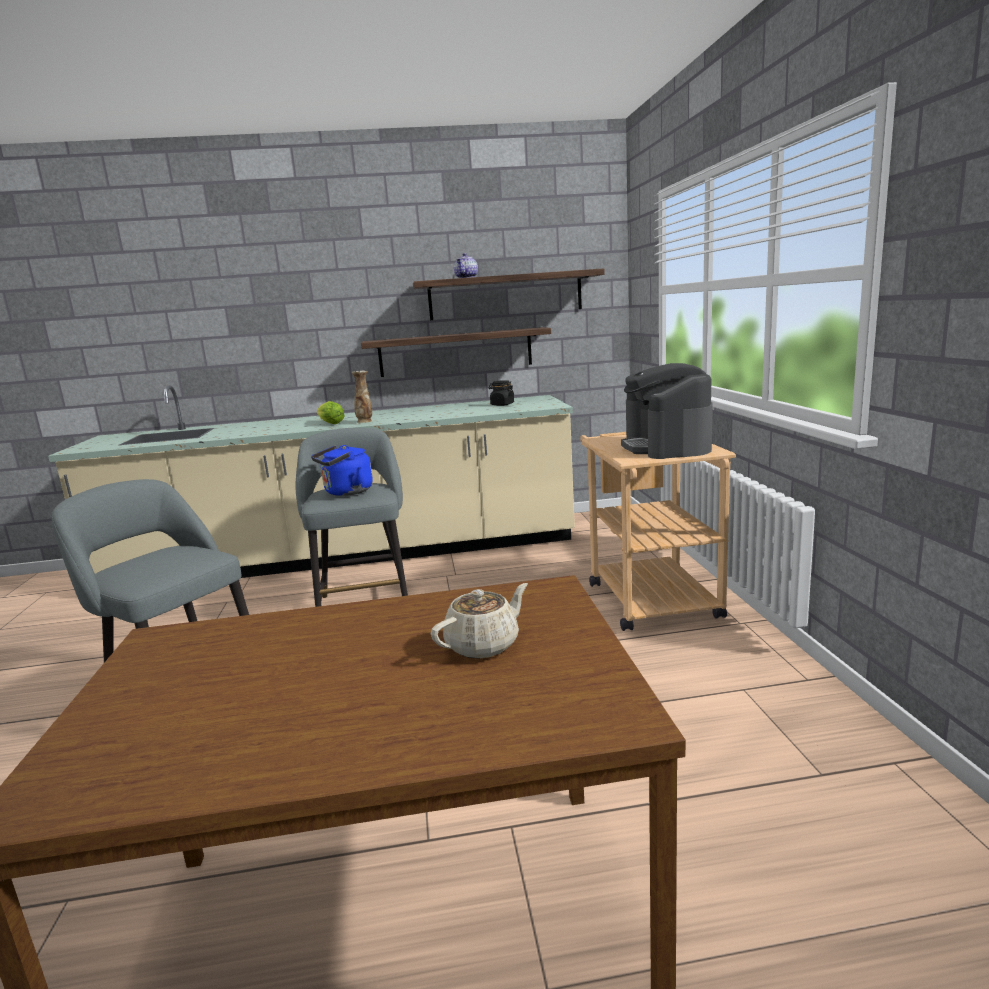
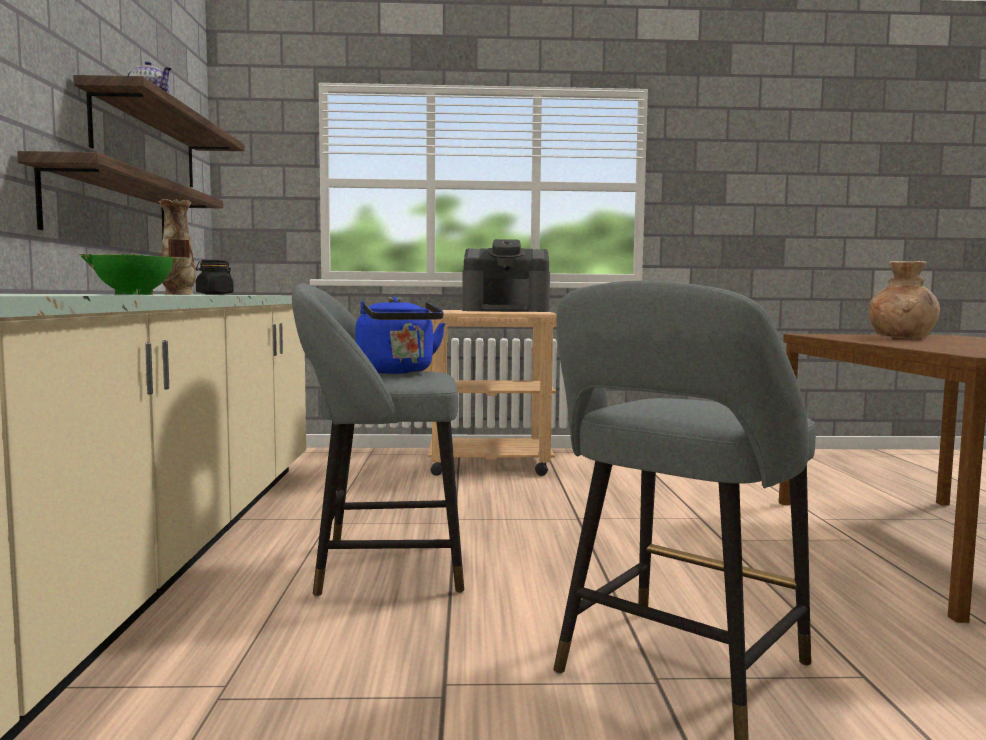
camera: 85 degrees left, 10 degrees down
(329, 423) = (135, 294): lettuce -> green cooking pot
(484, 645) = (902, 338): beige teapot -> brown vase

